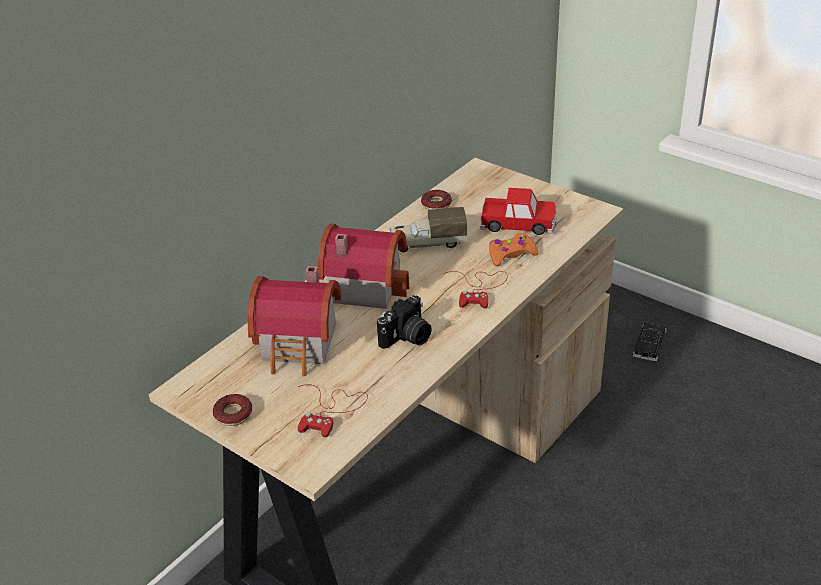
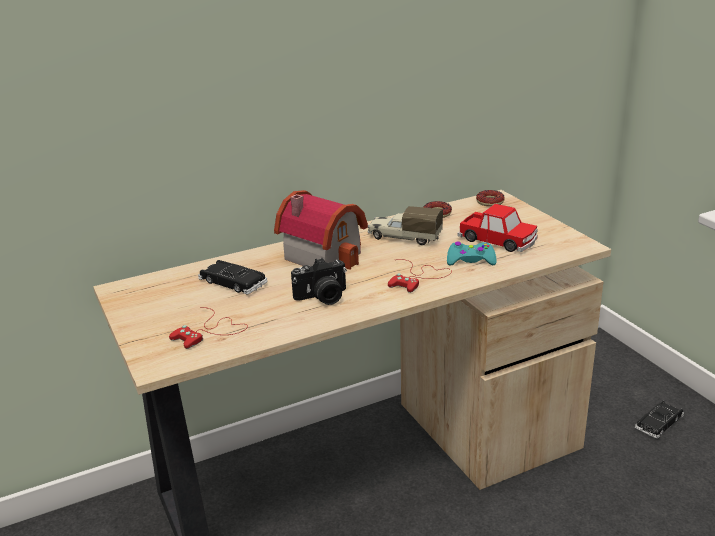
camera: 25 degrees right, 10 degrees down
(233, 414) = (136, 314): donut -> donut (490, 202)
(300, 345) = (233, 282): toy house -> black toy car
(511, 254) = (470, 260): orange game controller -> turquoise game controller

